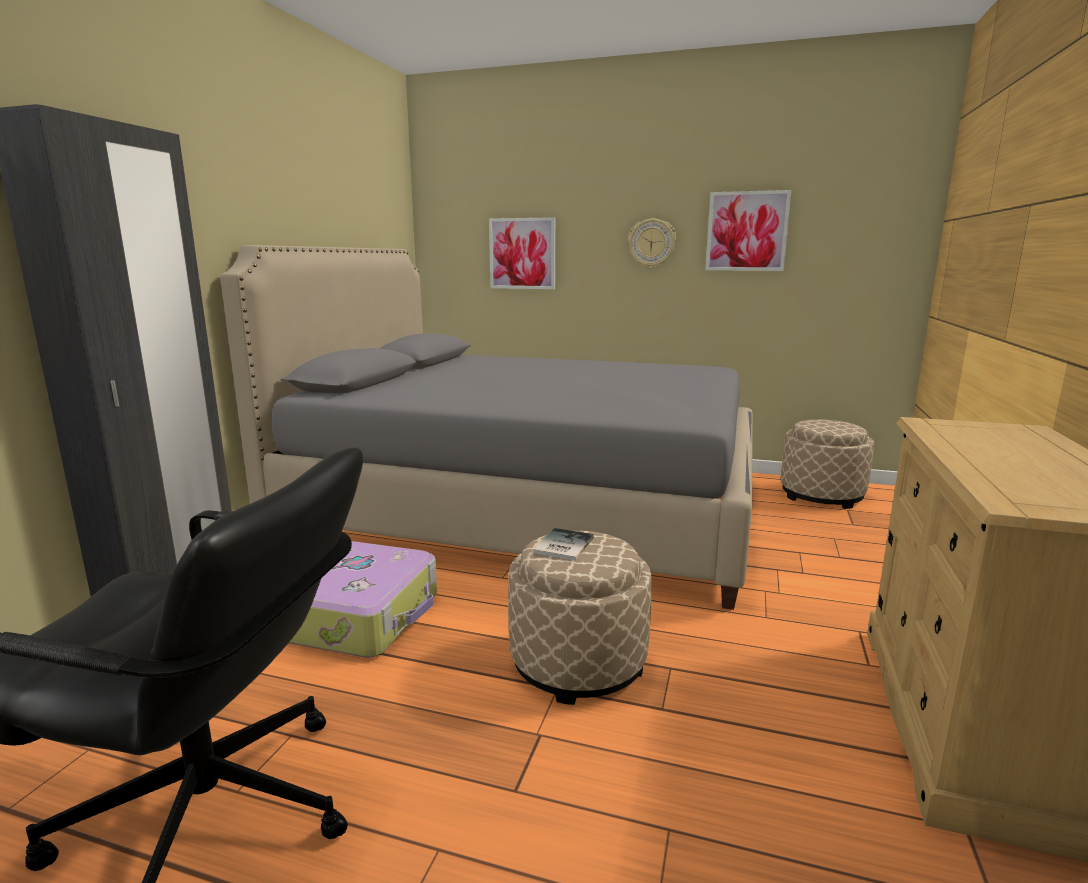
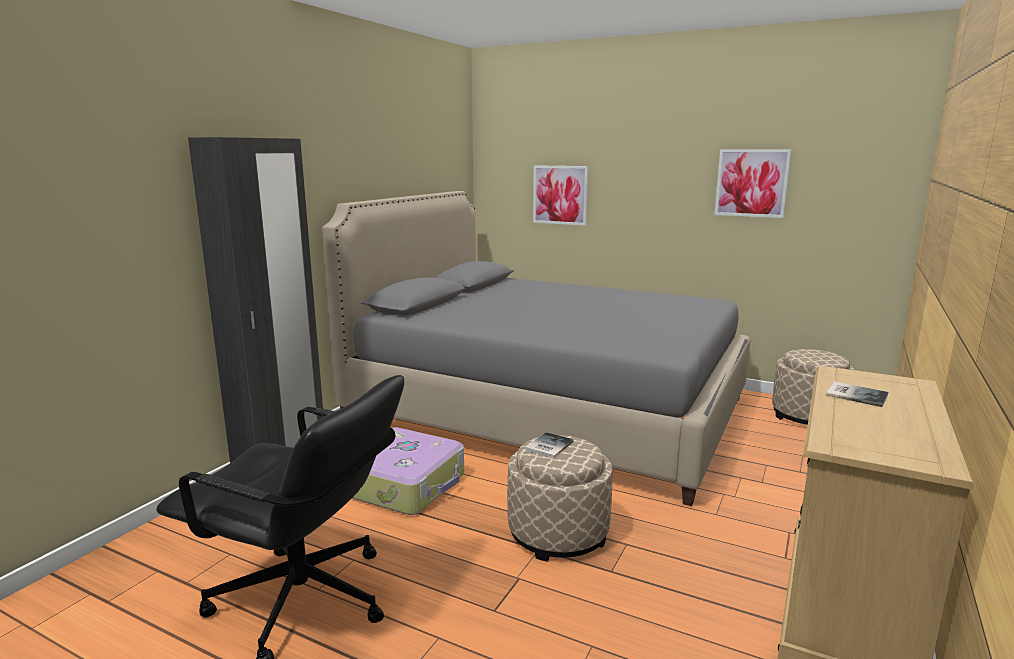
camera: 10 degrees right, 0 degrees up
(651, 243) = (669, 190): wall clock -> none
(975, 444) = (855, 394): none -> book

